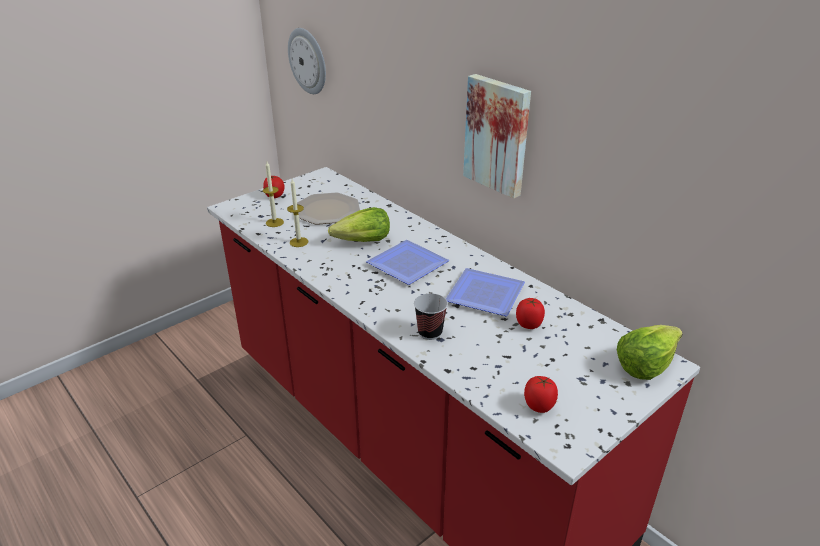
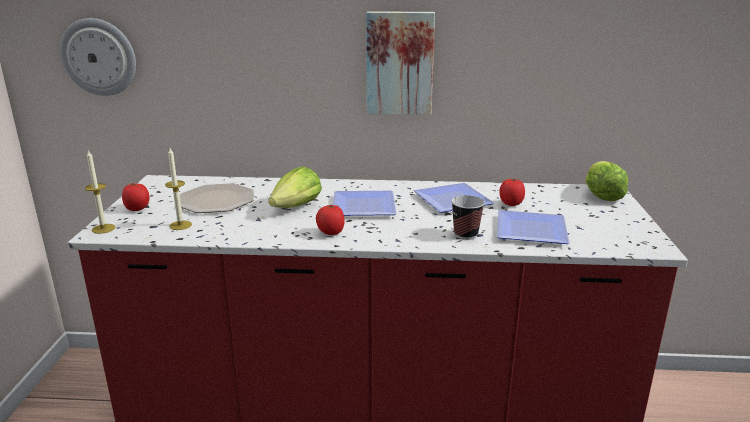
camera: 45 degrees left, 10 degrees down
(299, 242) = (237, 228): candle -> candle (103, 228)
(489, 363) = (533, 232): none -> plate
(538, 406) = (603, 237): tomato -> tomato (330, 233)

